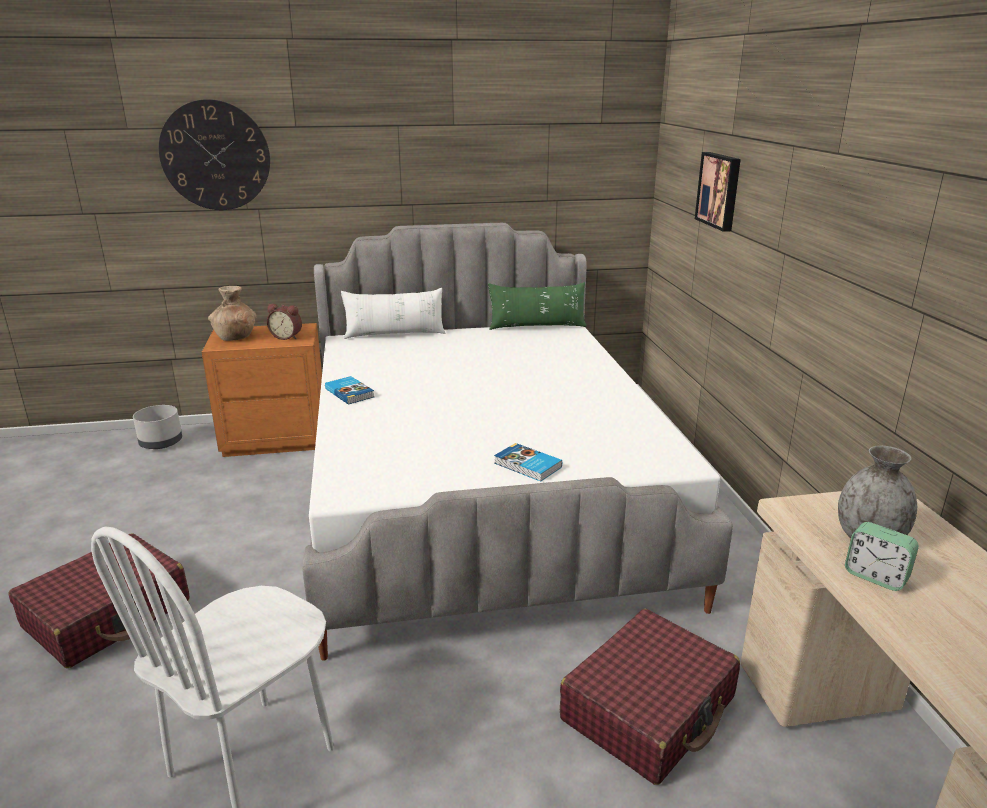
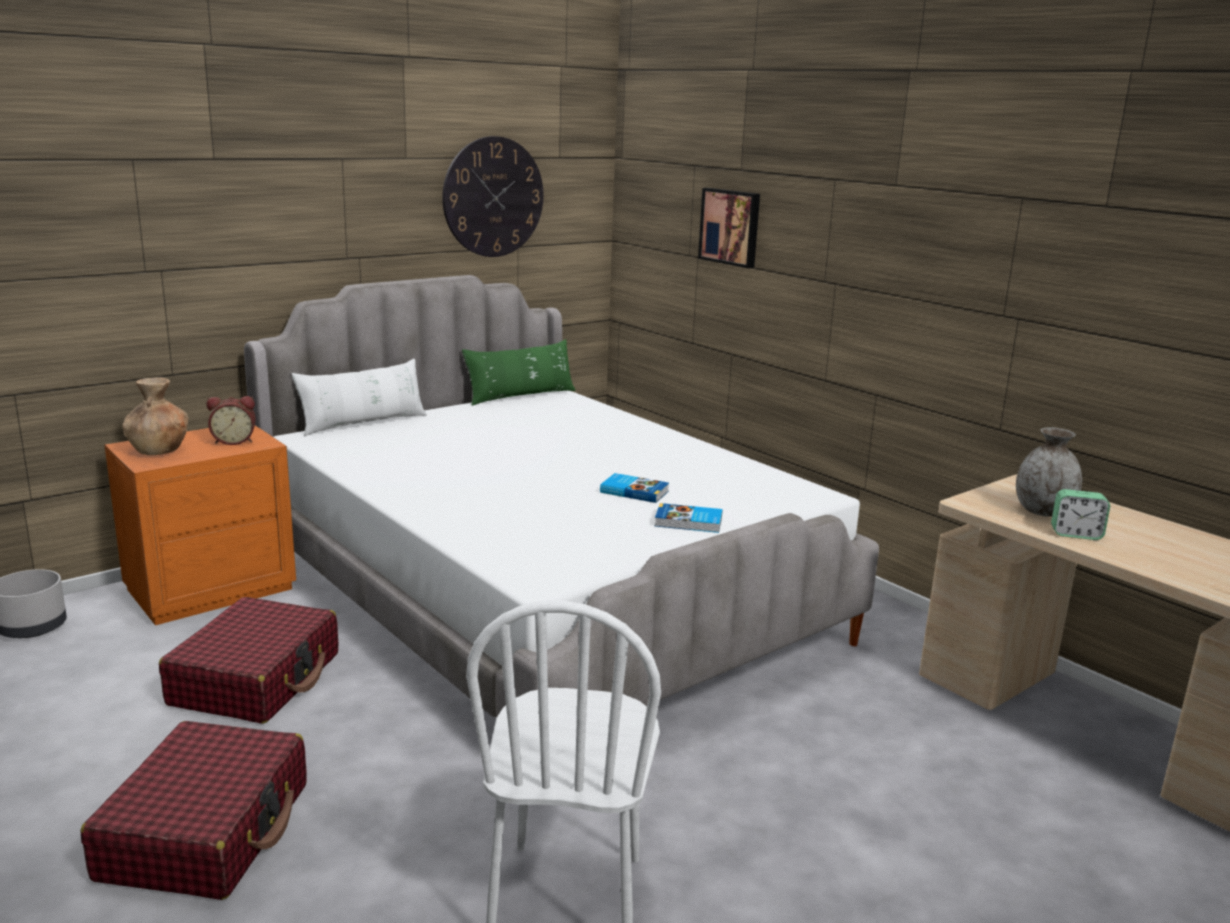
camera: 30 degrees left, 5 degrees down
(215, 156) = (103, 198): wall clock -> wall clock (493, 197)
(350, 393) = (401, 489): book -> book (634, 491)
(649, 709) = (879, 732): red suitcase -> red suitcase (257, 679)

